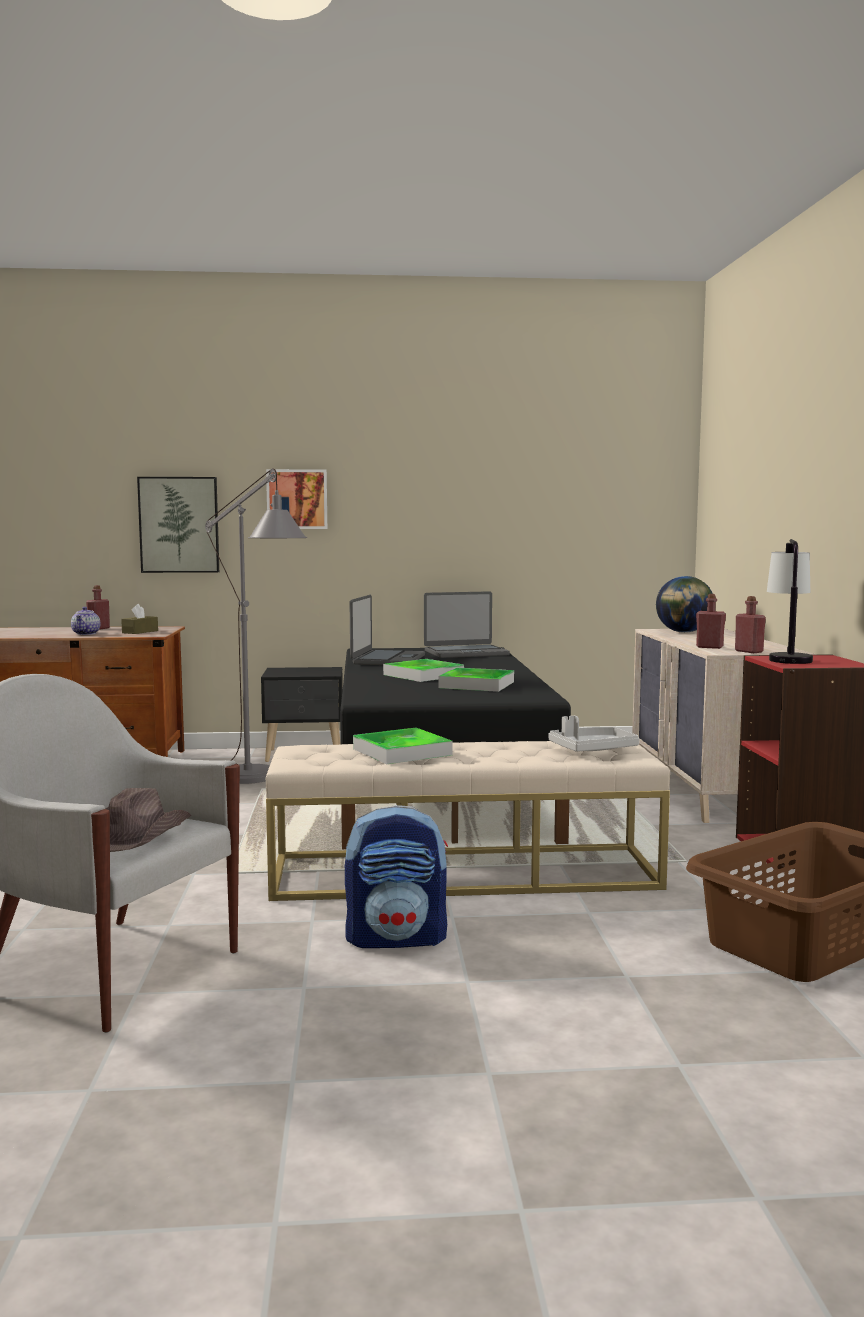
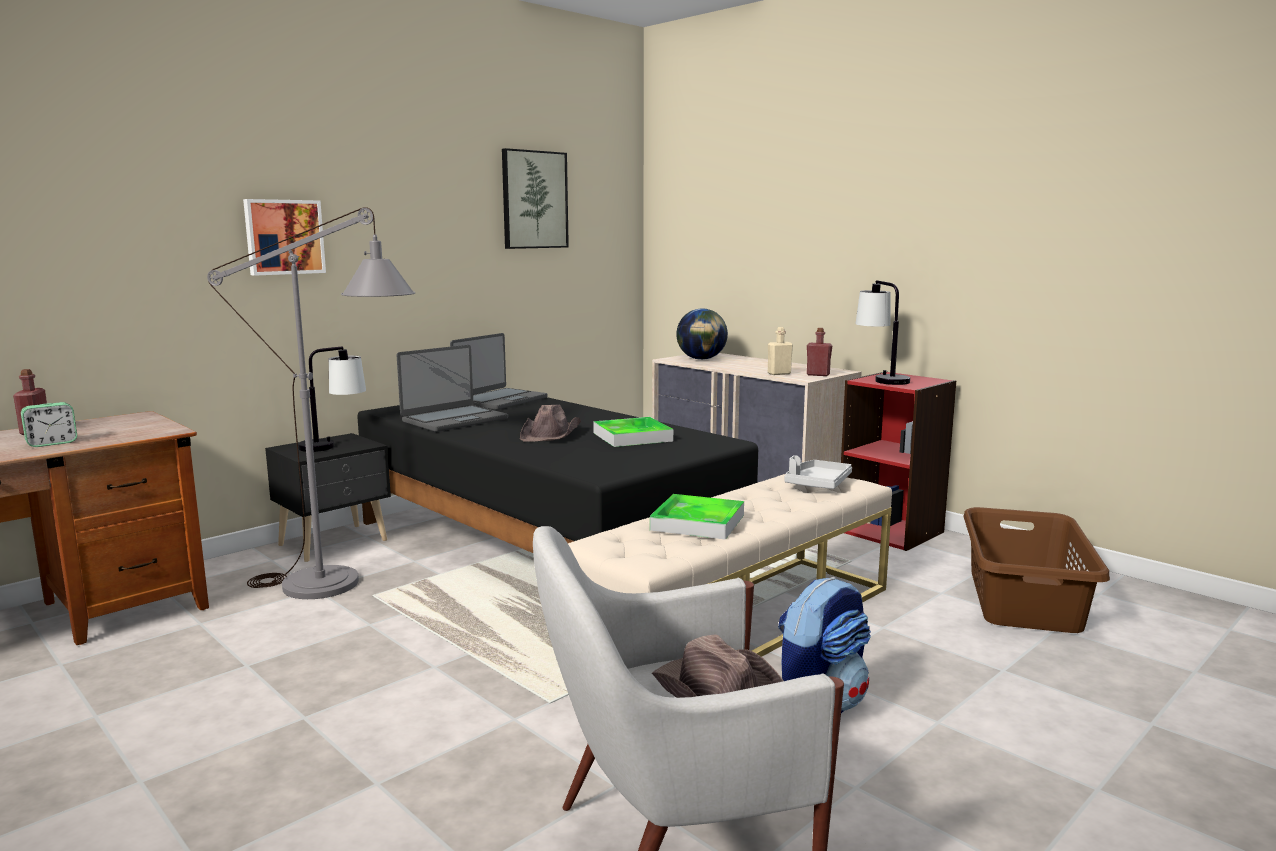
camera: 40 degrees left, 5 degrees up
(86, 634) = (52, 443): teapot -> alarm clock
(140, 632) = (126, 428): brown tissue box -> none
(179, 525) = (127, 274): picture -> picture (534, 200)
(307, 672) = (334, 446): none -> table lamp
(387, 660) = (454, 420): laptop -> laptop turned 75 degrees clockwise
(423, 675) = (551, 434): tray -> brown hat
(709, 647) = (779, 373): red bottle -> beige bottle

